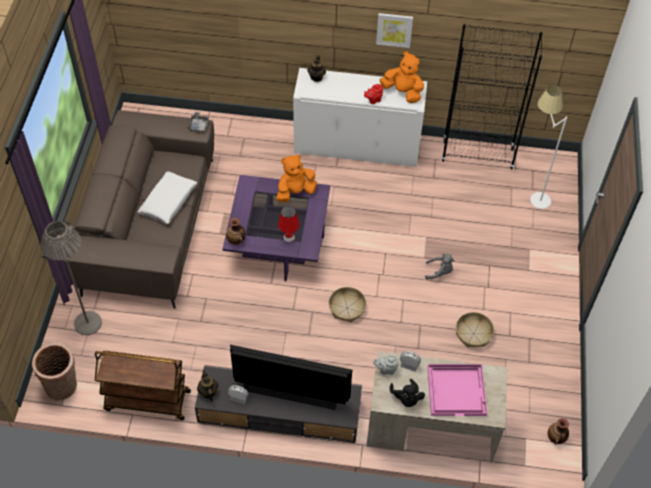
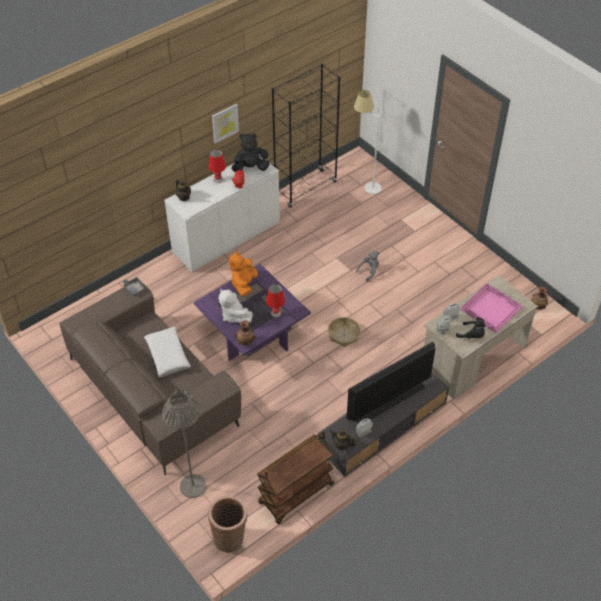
camera: 45 degrees left, 5 degrees down
(255, 211) = (234, 315): none -> white plush toy
(363, 82) = (218, 180): none -> red table lamp
(403, 92) = (250, 168): orange plush toy -> black plush toy
(473, 333) = (430, 289): basket -> none

